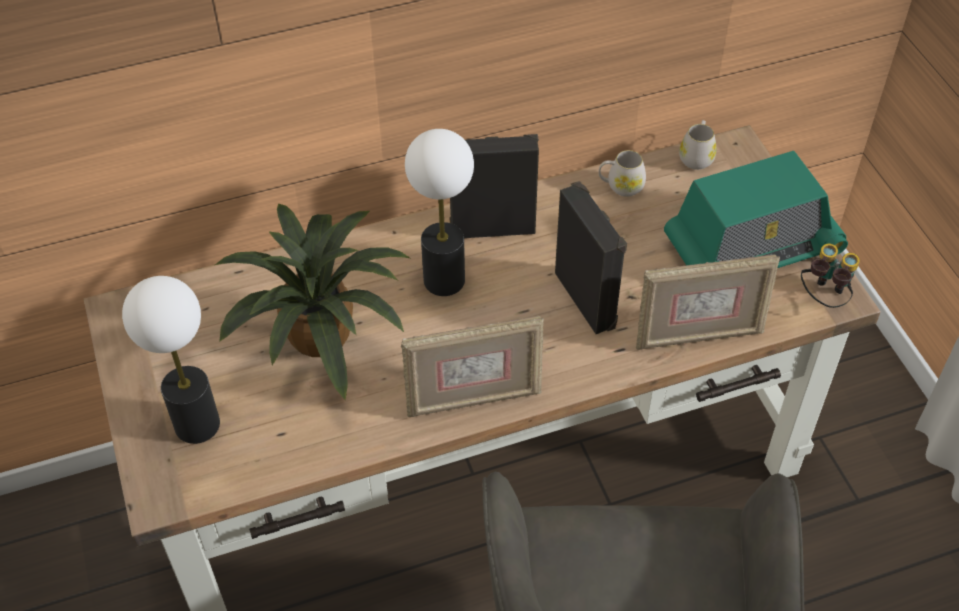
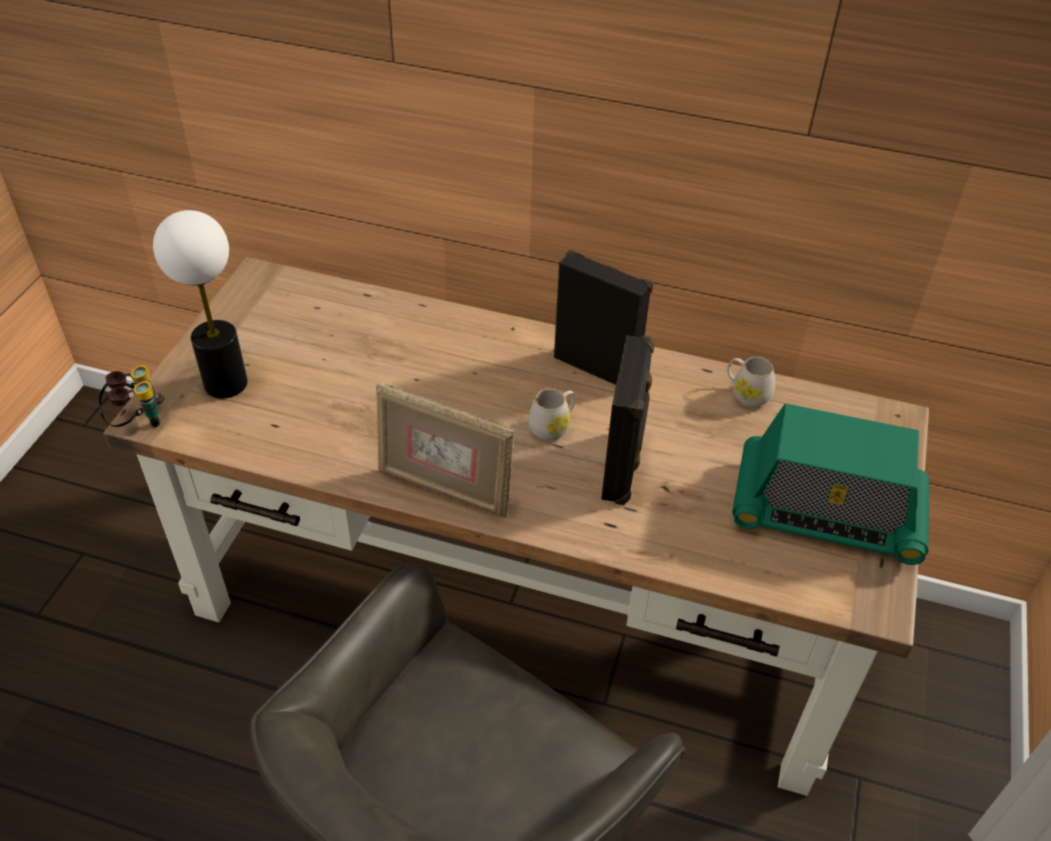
camera: 35 degrees right, 5 degrees down
(323, 338) = (377, 375): potted plant -> none
(443, 280) = (515, 384): table lamp -> none
(696, 156) = (846, 406): white mug -> white mug (553, 426)
(698, 336) = (696, 556): picture frame -> none
(823, 297) = (860, 596): binoculars -> binoculars (138, 421)

